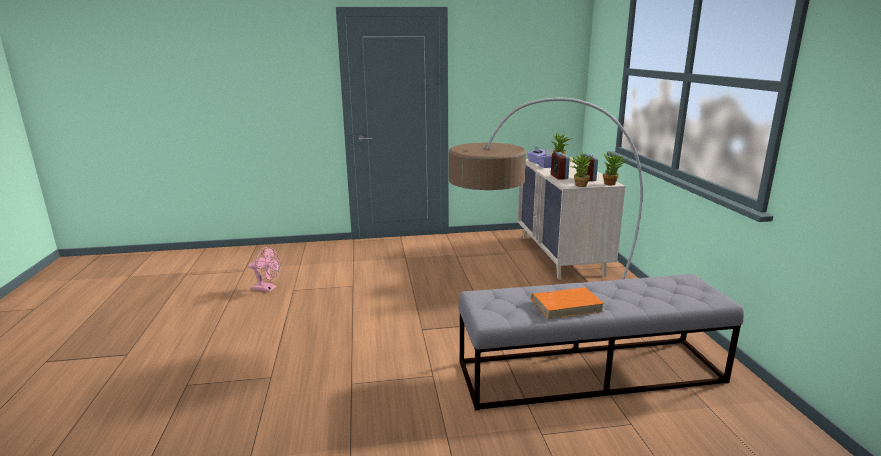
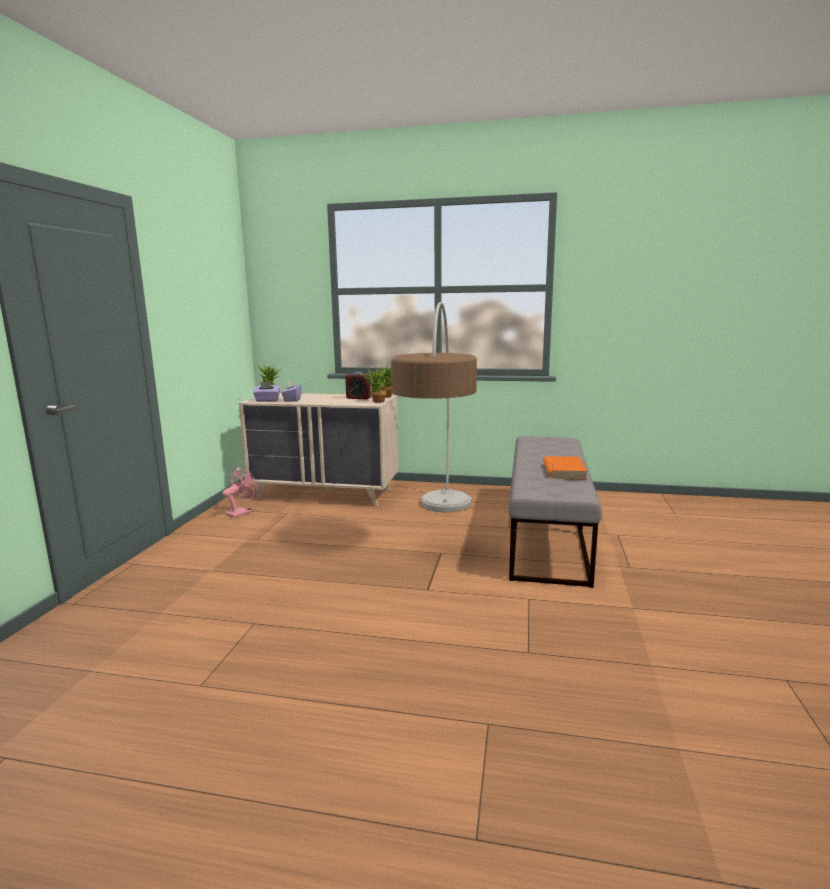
camera: 70 degrees left, 5 degrees down
(267, 288) = (156, 718): pink fan -> pink fan (242, 512)
(559, 177) = (338, 402): alarm clock -> none

